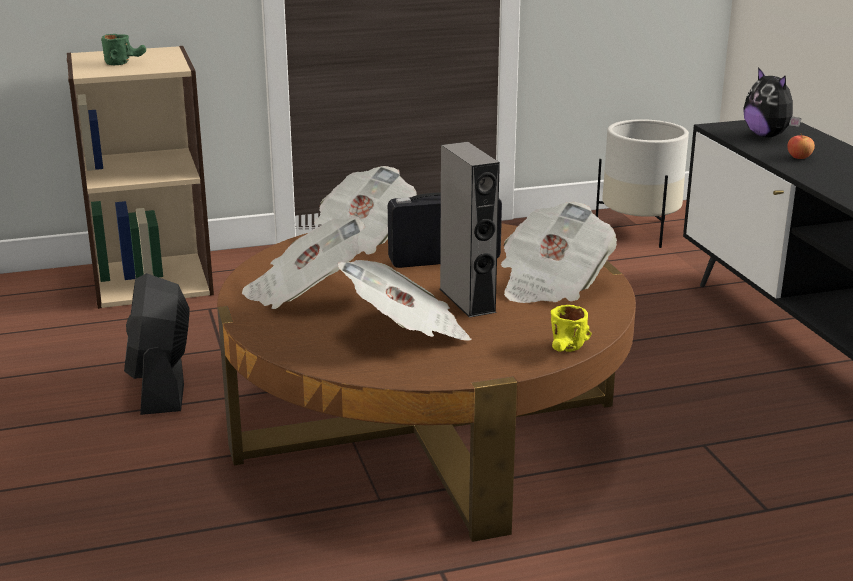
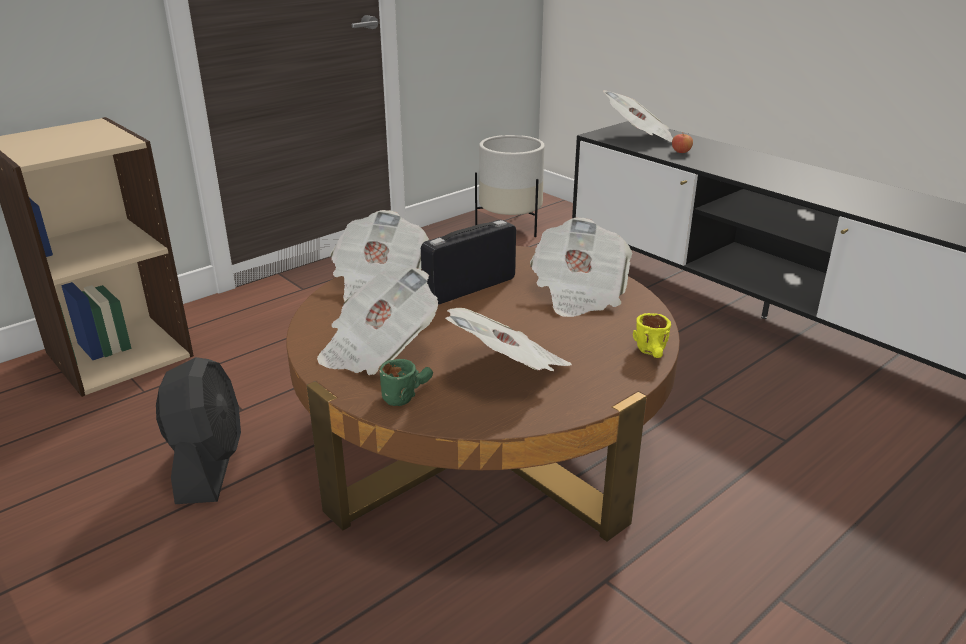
camera: 25 degrees left, 5 degrees up
(125, 62) = (62, 141): green mug -> green mug (406, 394)
(161, 386) = (208, 465): black fan -> black fan turned 150 degrees counterclockwise
(467, 300) = (527, 324): grey speaker -> none
(767, 136) = (639, 137): plush toy -> newspaper

